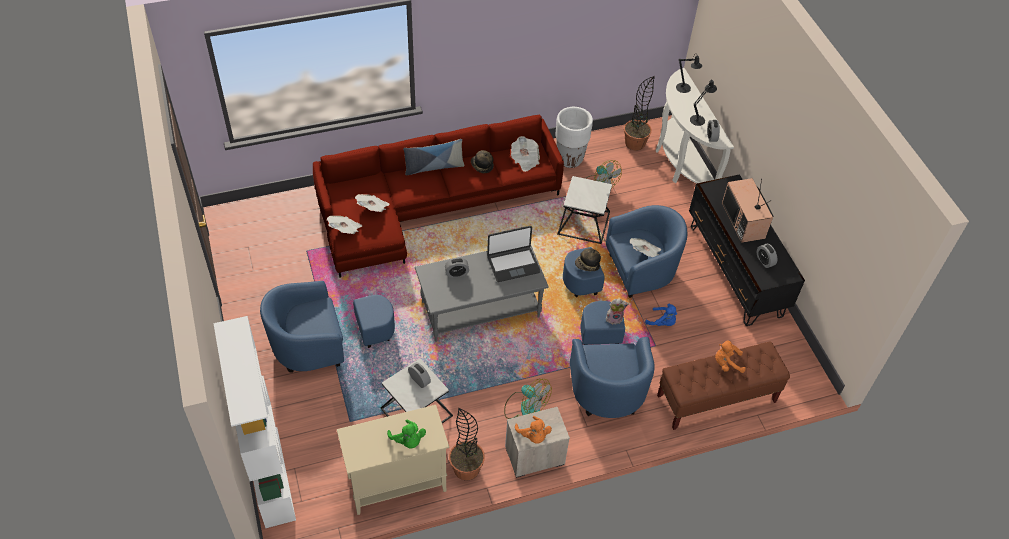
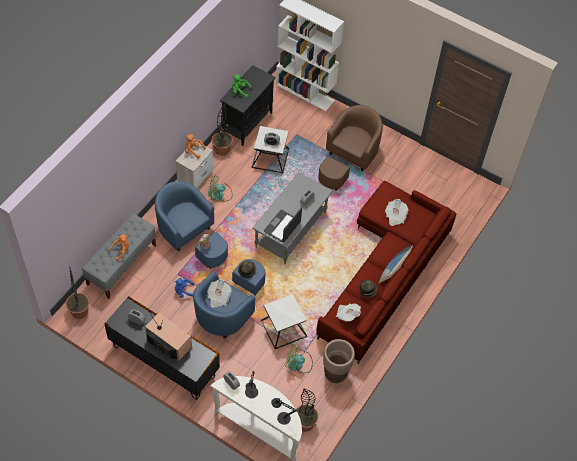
camera: 140 degrees right, 5 degrees up
(324, 344) = (349, 159): blue armchair -> brown armchair
(345, 230) = (394, 193): newspaper -> none
(396, 484) = (247, 123): beige cabinet -> black cabinet
(570, 159) = (335, 374): white planter -> brown planter
(716, 399) = (122, 265): brown bench -> grey bench
(802, 378) = (79, 311): none -> potted plant

